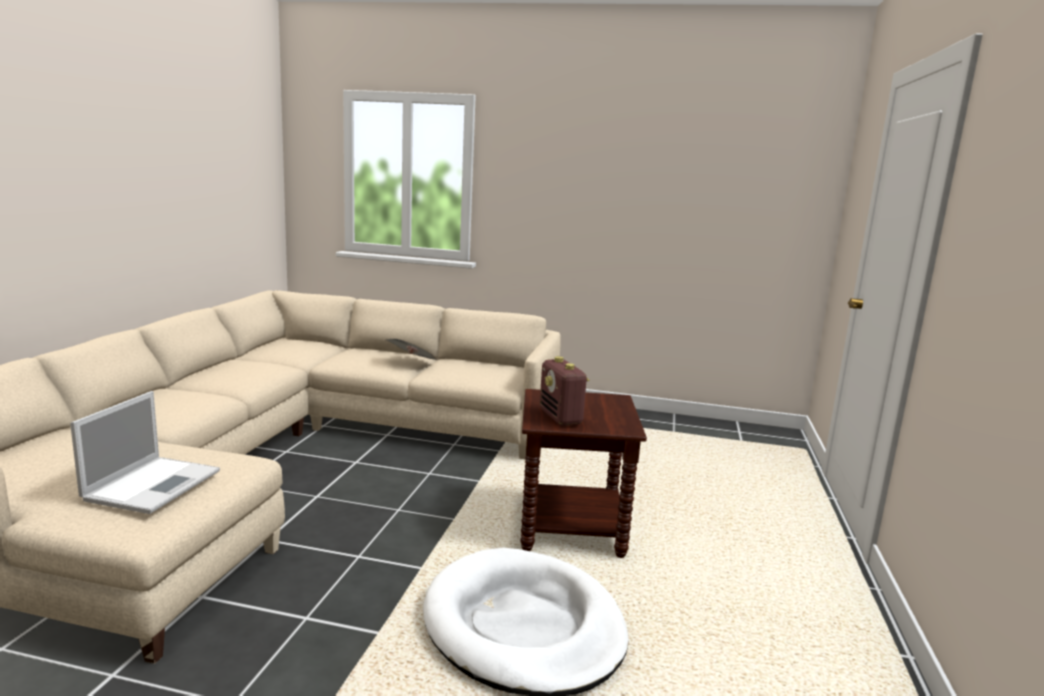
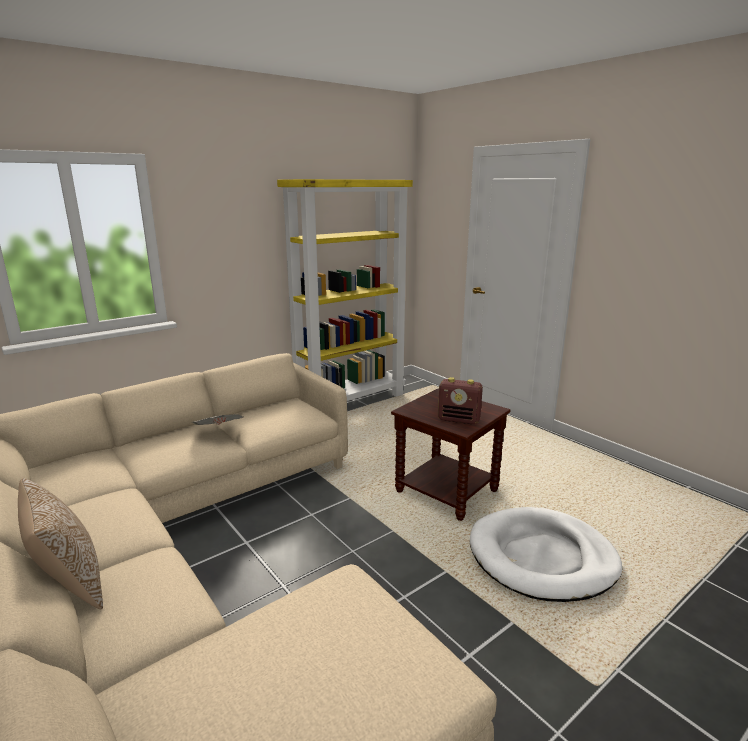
camera: 50 degrees left, 5 degrees up
(154, 484) = (365, 648): laptop -> none
(167, 387) = (69, 585): none -> pillow
(662, 422) = (351, 402): none -> yellow bookcase

